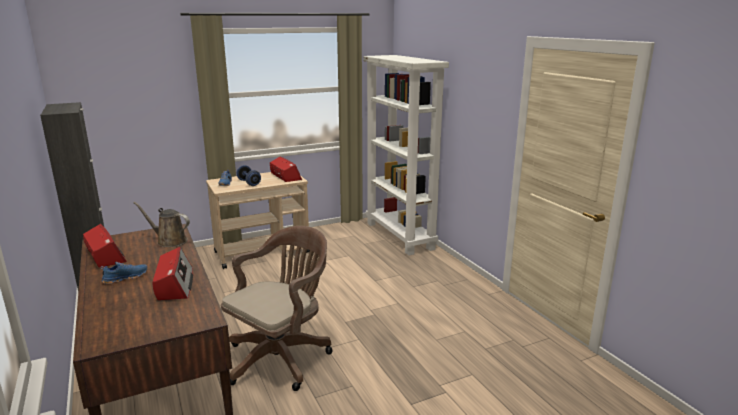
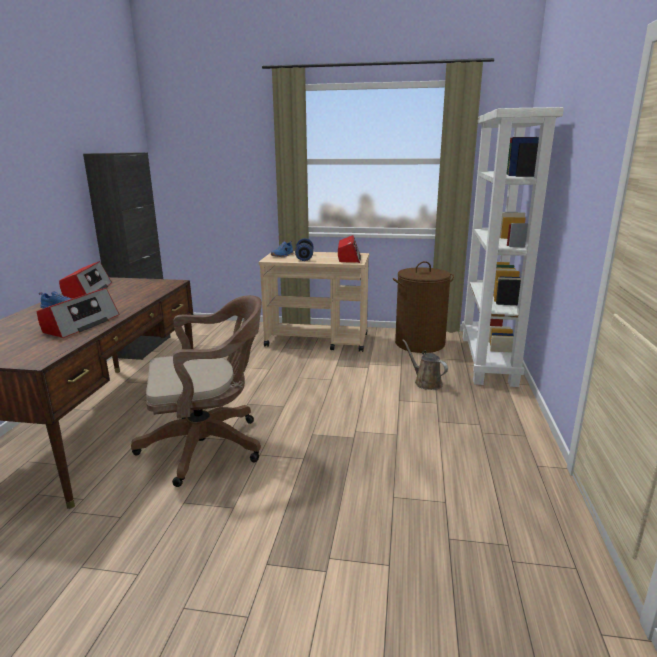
camera: 35 degrees right, 0 degrees up
(169, 241) = (149, 290): brown watering can -> brown watering can (426, 382)
(343, 235) = (419, 343): none -> brown laundry basket

